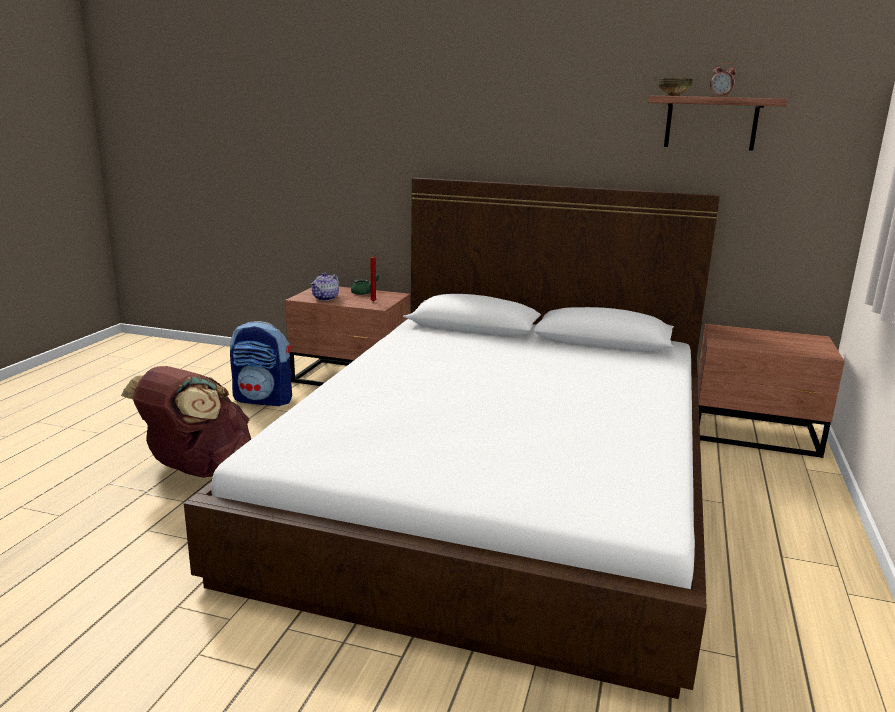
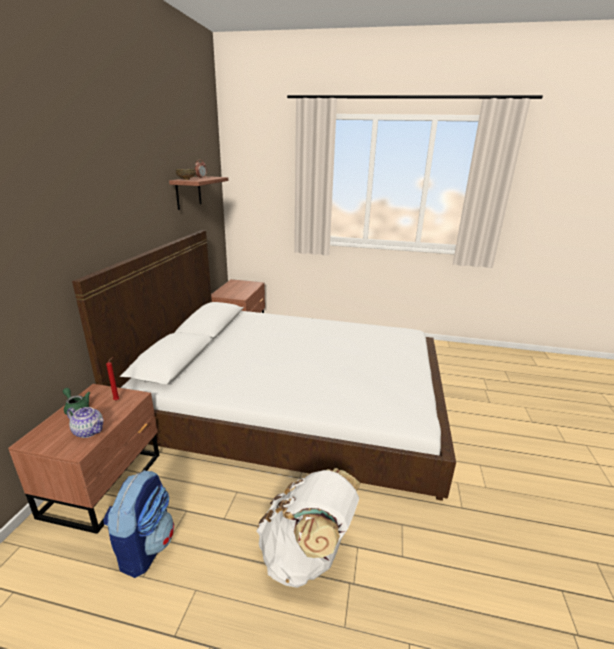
camera: 95 degrees left, 5 degrees up
(197, 470) = (307, 555): brown backpack -> white backpack

